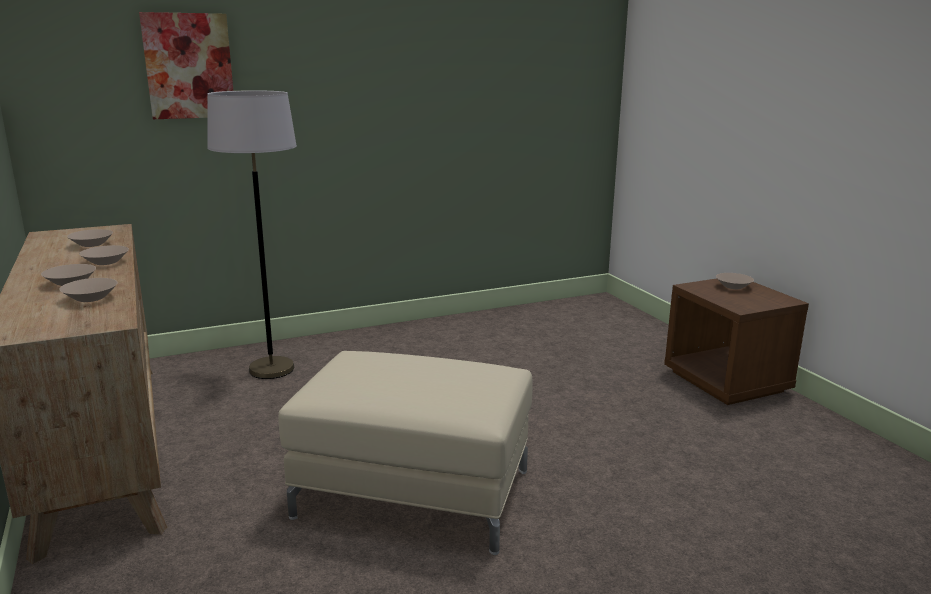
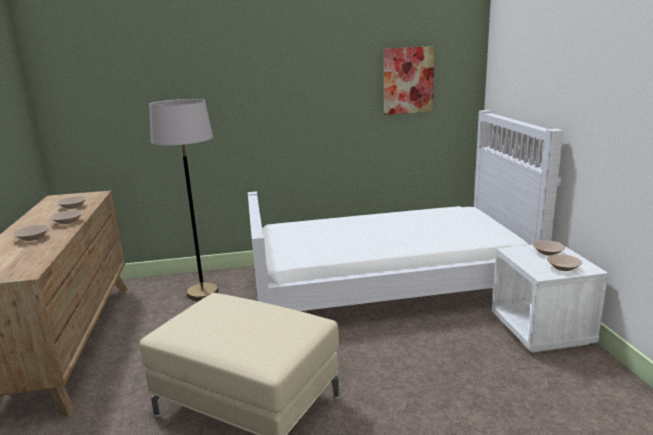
camera: 15 degrees right, 0 degrees up
(91, 298) = (33, 252): beige bowl -> beige bowl (563, 268)
(189, 66) = (150, 82): picture -> picture (408, 80)
(523, 346) = (388, 286): none -> white bed
(727, 382) = (541, 330): brown nightstand -> white nightstand

